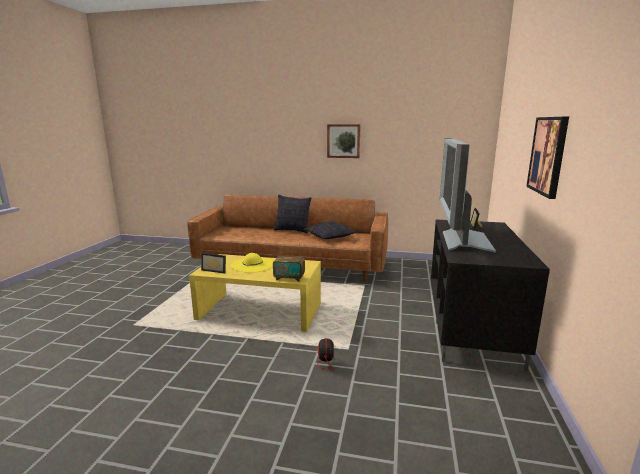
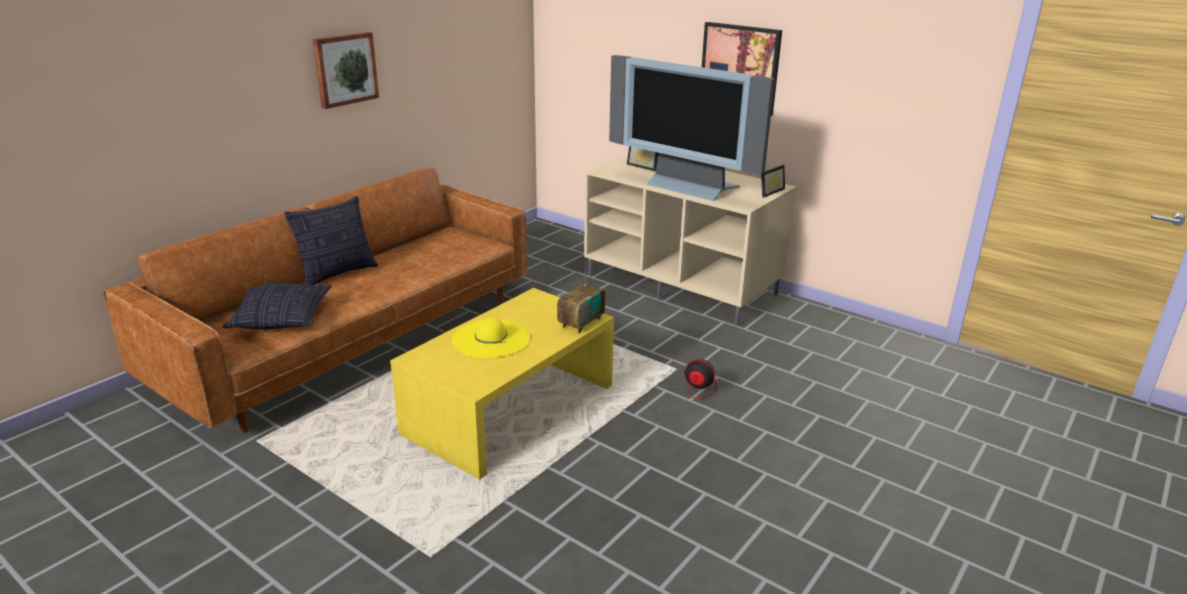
camera: 65 degrees left, 10 degrees up
(215, 270) = (480, 374): picture frame -> picture frame (768, 191)
(330, 237) = (425, 256): pillow -> pillow (281, 319)
(472, 326) = (683, 284): black tv stand -> beige tv stand

